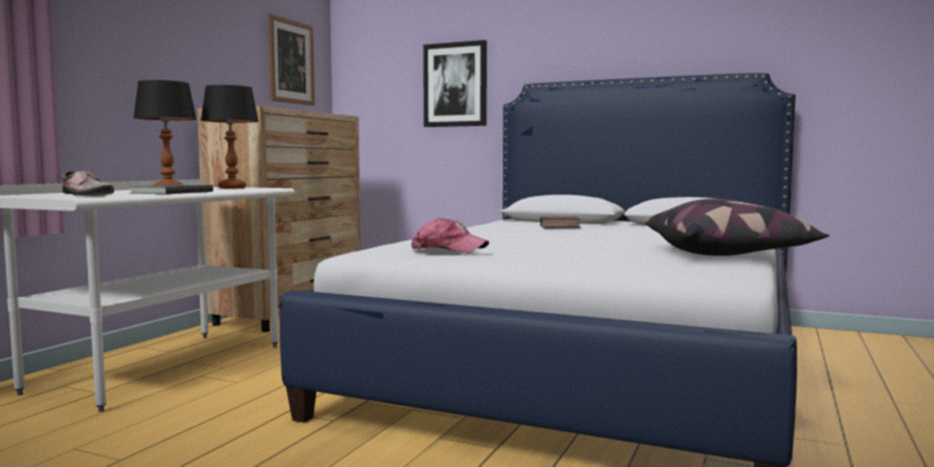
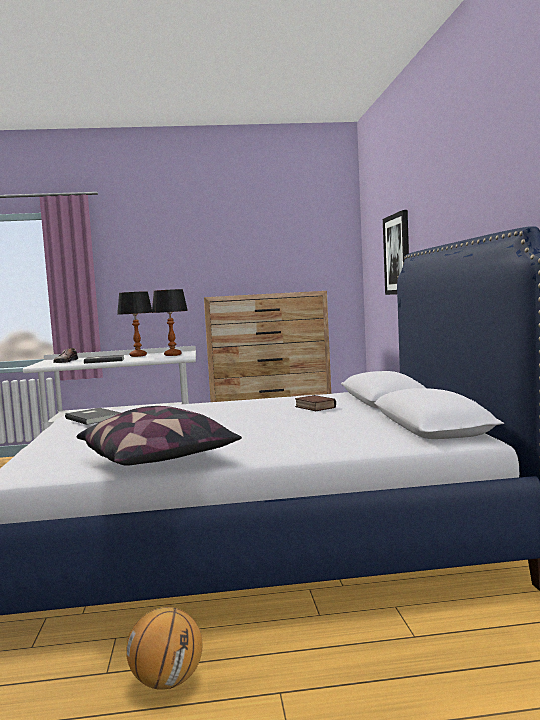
camera: 60 degrees right, 0 degrees up
(291, 62) = (306, 248): picture -> none
(448, 249) = (94, 418): cap -> grey book
(870, 427) = (168, 682): none -> basketball

